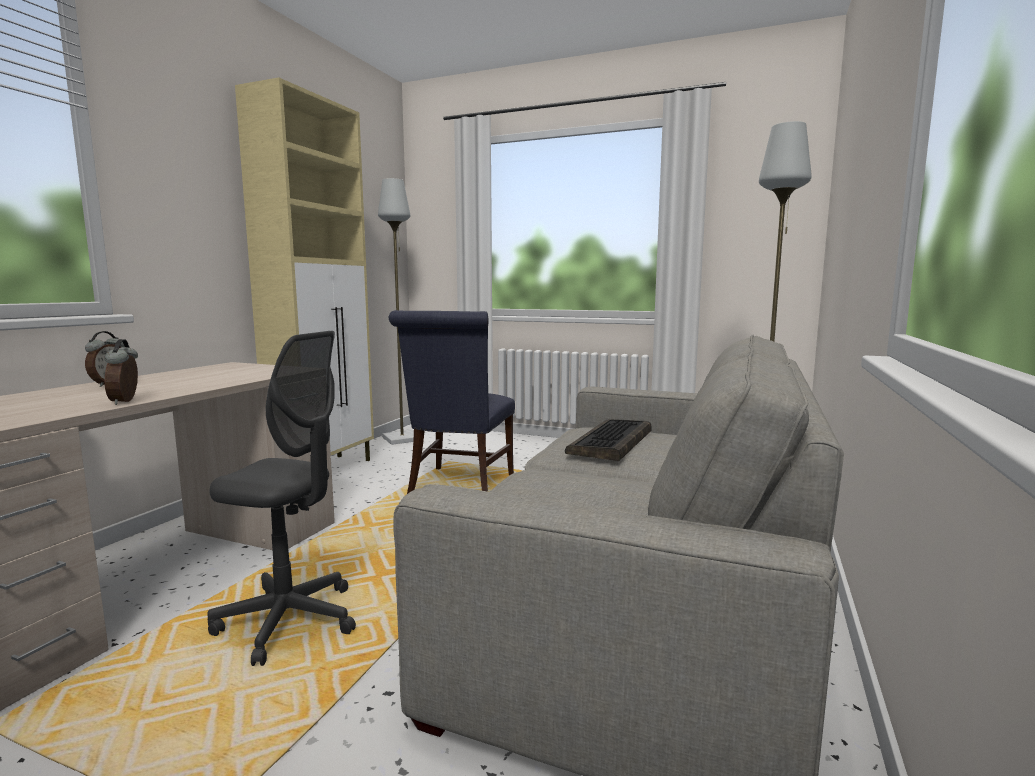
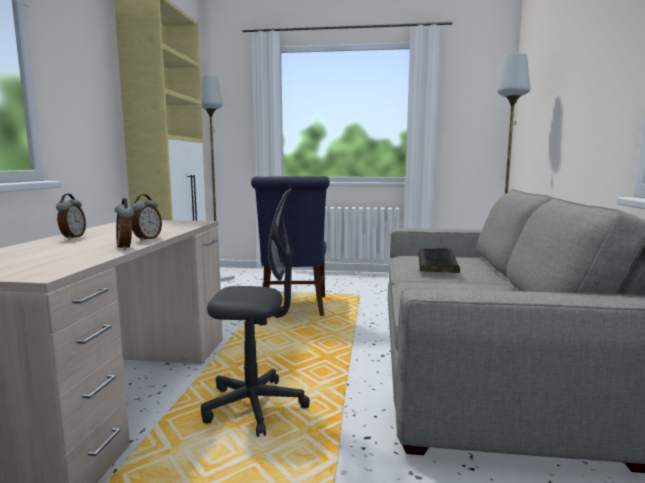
camera: 15 degrees left, 0 degrees up
(178, 390) = (146, 239): none -> alarm clock

